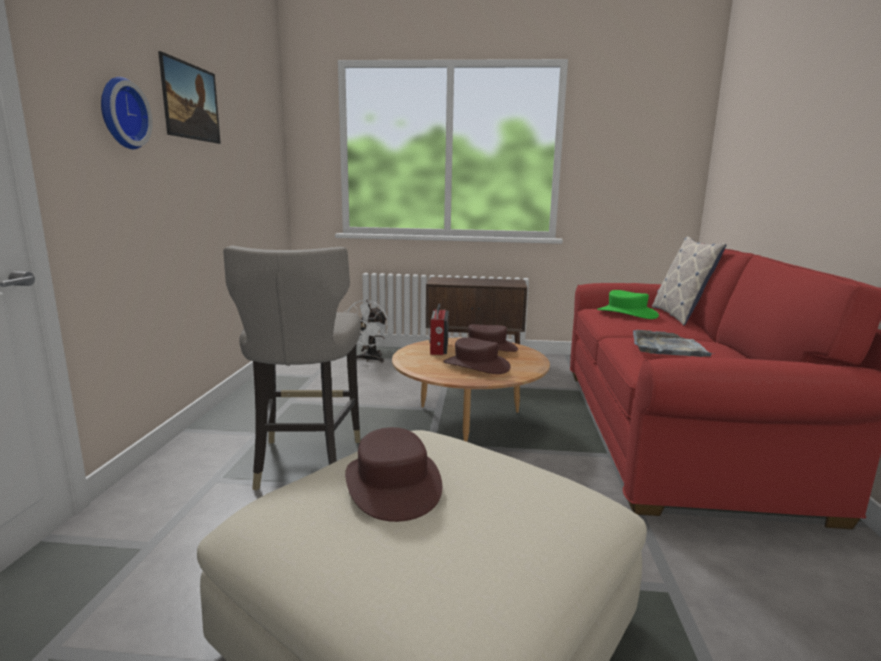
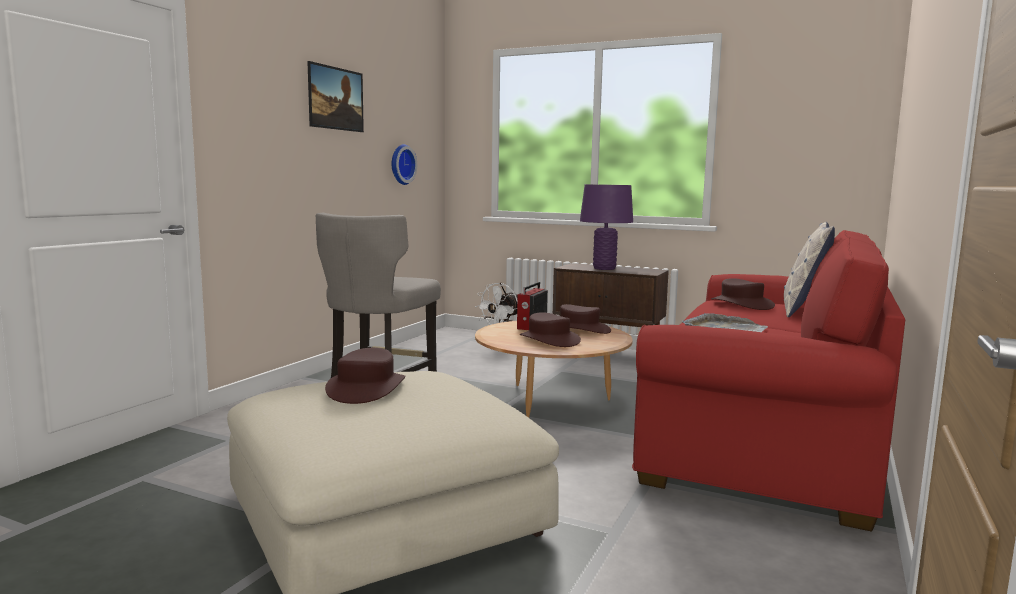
camera: 20 degrees right, 5 degrees down
(121, 113) = (268, 112): wall clock -> wall clock (401, 164)
(471, 282) = (604, 268): none -> purple table lamp
(626, 313) = (741, 304): green hat -> brown hat

